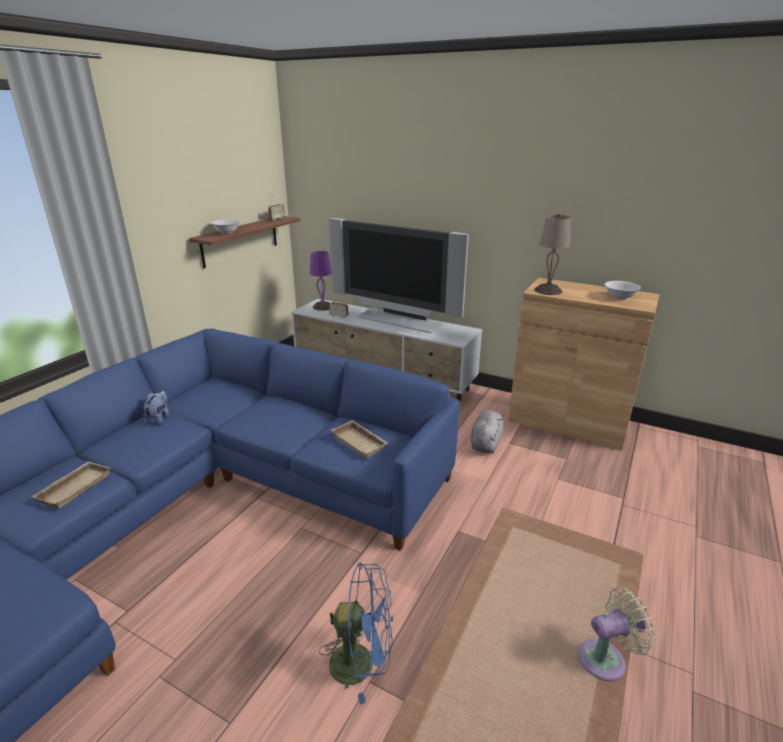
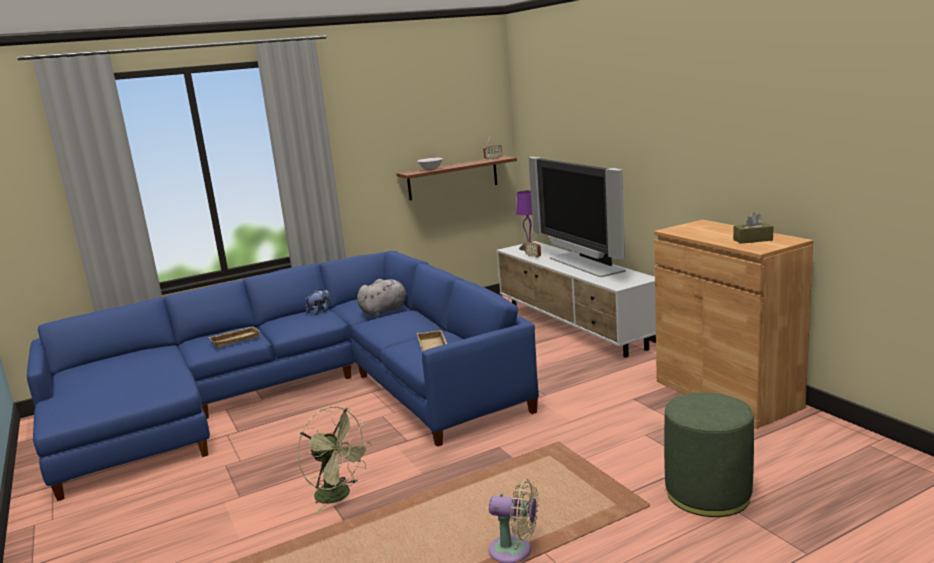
camera: 35 degrees right, 10 degrees down
(362, 663) = (339, 496): blue fan -> green fan
(486, 442) = (608, 394): grey plush toy -> grey plush toy (385, 310)
(547, 290) = (684, 230): beige table lamp -> none
(619, 297) = (752, 240): white bowl -> brown tissue box
(663, 526) = (708, 493): none -> green ottoman

